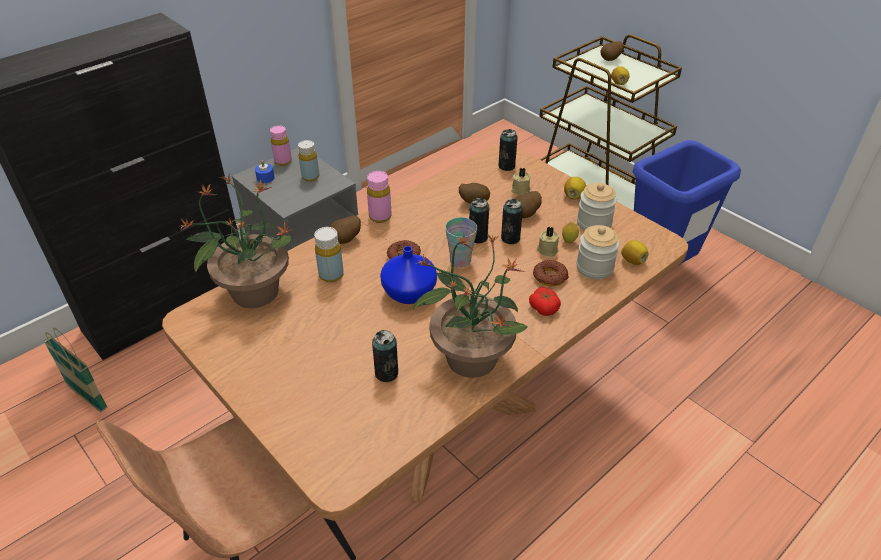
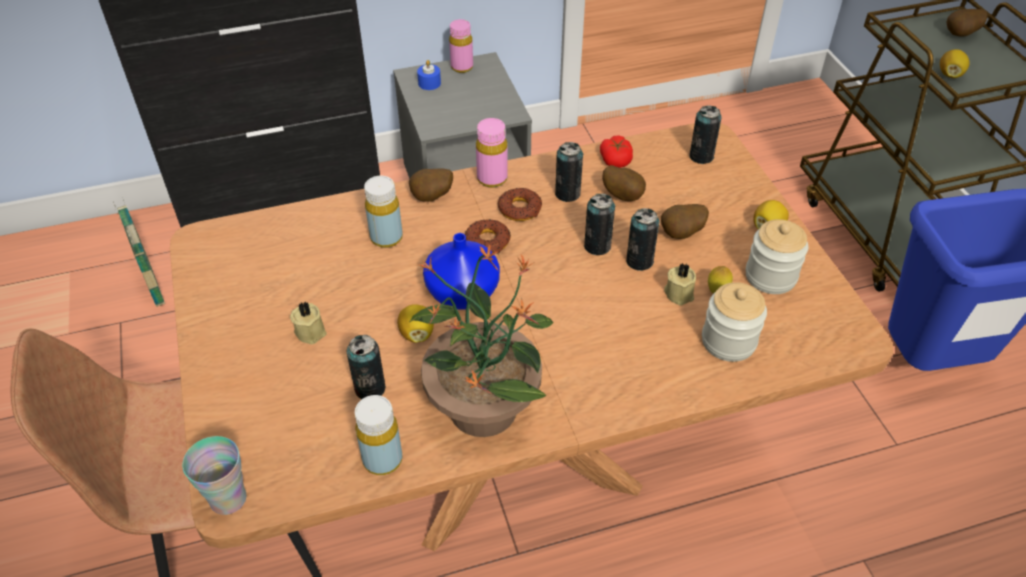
camera: 25 degrees right, 5 degrees up
(253, 292) = (288, 230): potted plant -> none
(310, 177) = (482, 96): yellow bottle -> yellow bottle (382, 459)
(437, 211) = (567, 193): none -> can
(460, 261) = (553, 271): cup -> cup (228, 499)
(520, 189) = (698, 195): beige candle -> beige candle (311, 331)
(544, 307) = (621, 373): tomato -> tomato (616, 159)
(550, 276) = (658, 333): donut -> donut (520, 209)
(633, 261) = (791, 350): lemon -> lemon (417, 333)

